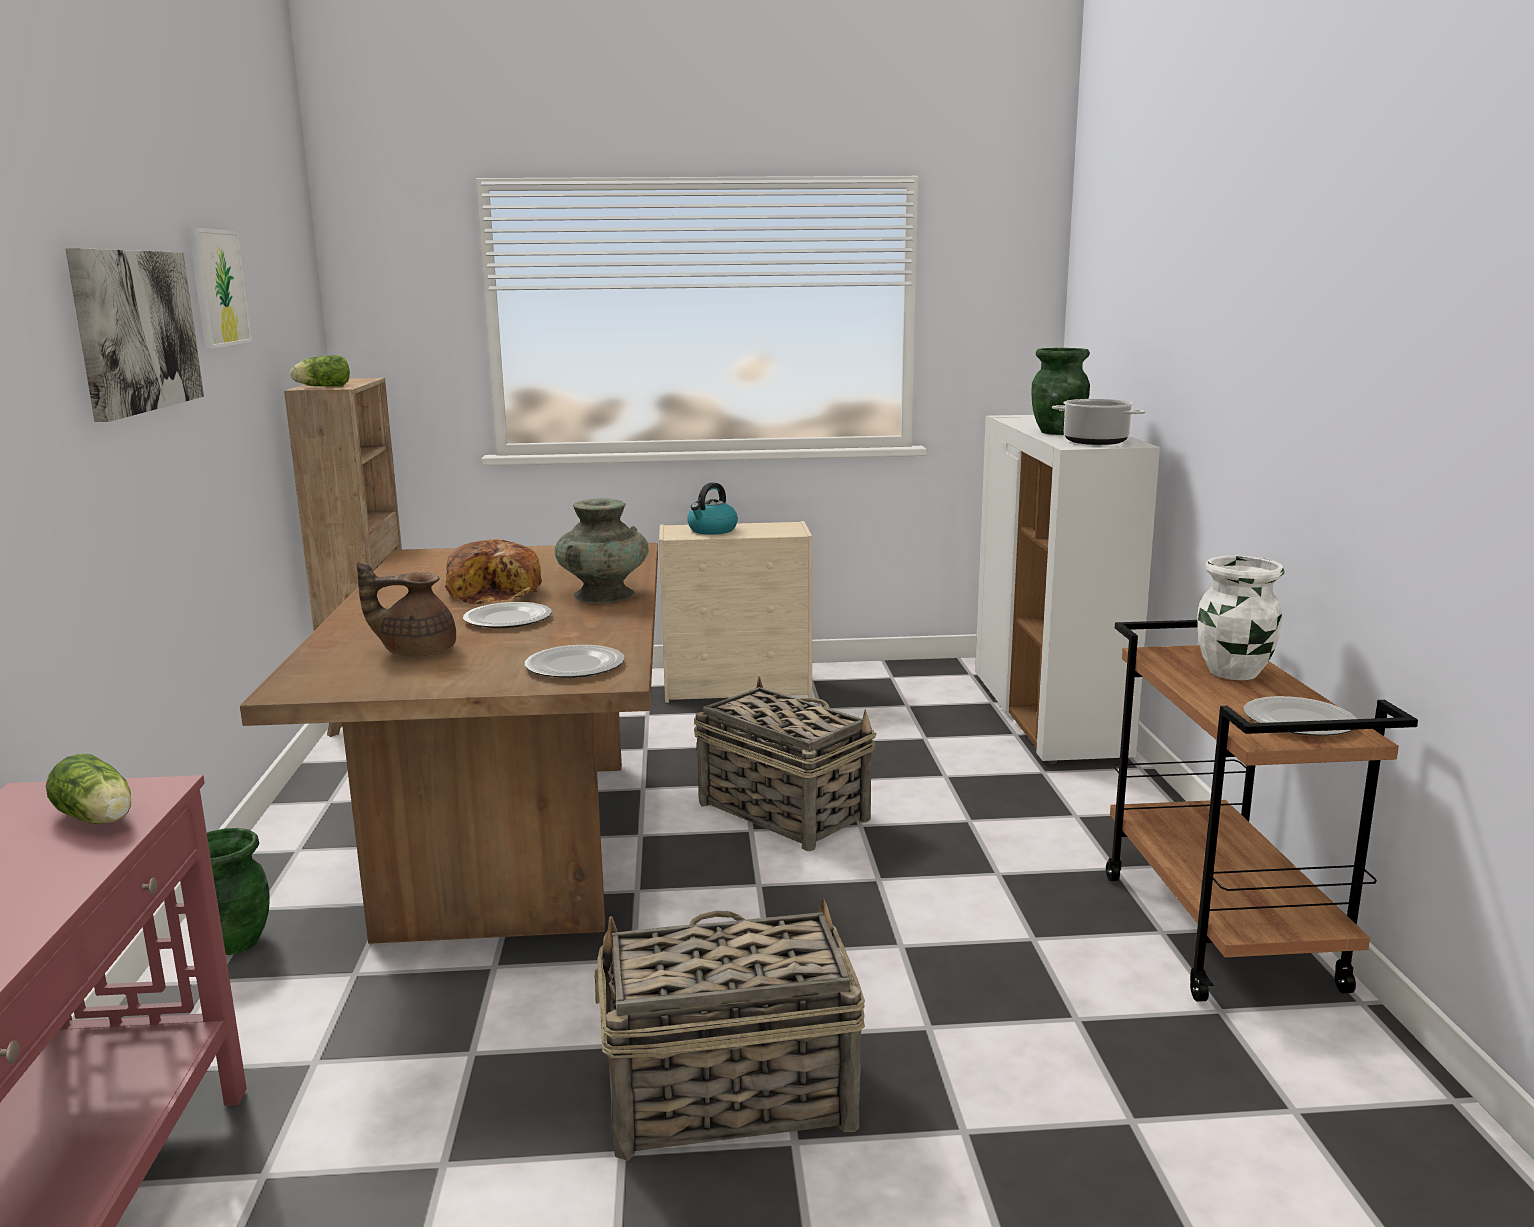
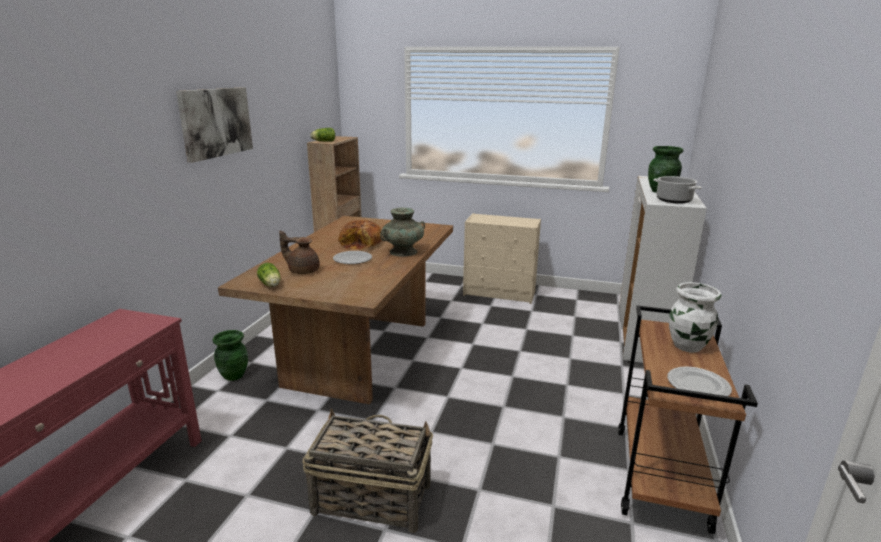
camera: 20 degrees right, 5 degrees up
(98, 819) = (130, 332): lettuce -> lettuce (271, 285)
(218, 288) = (270, 100): picture -> none
(574, 666) = (355, 289): plate -> none
(712, 530) = (493, 219): kettle -> none
(782, 811) = (481, 361): basket -> none

